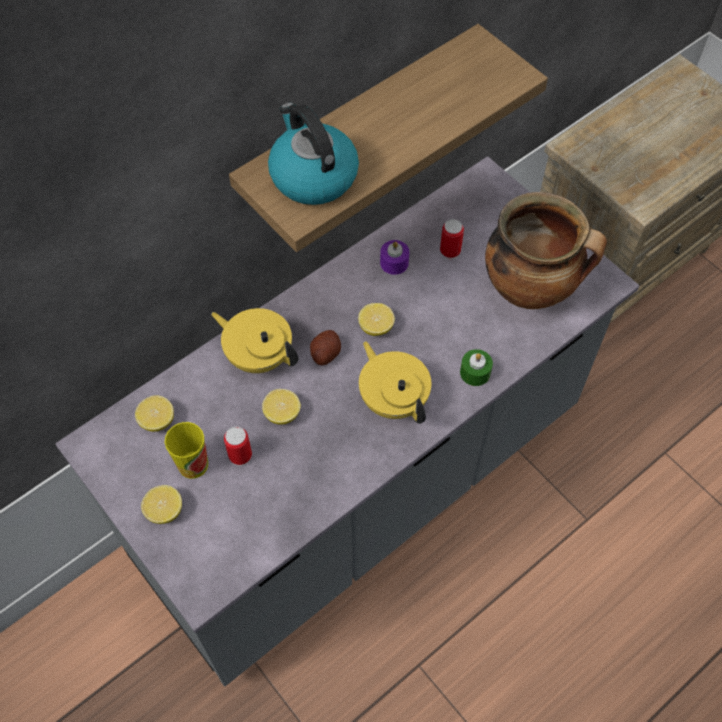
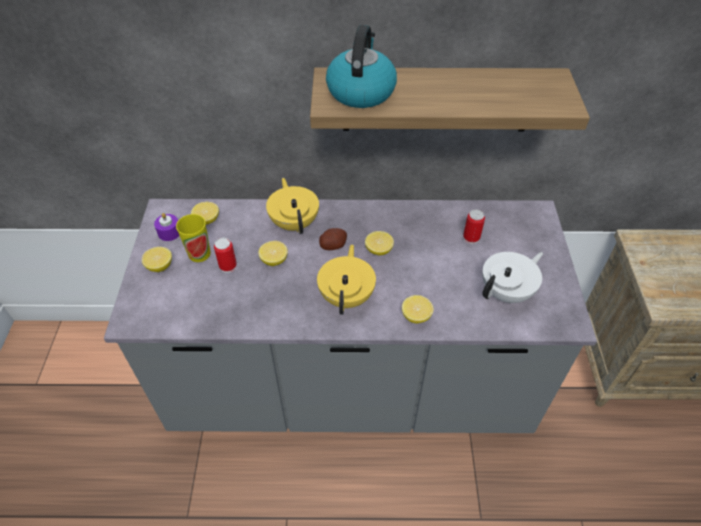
camera: 40 degrees right, 10 degrees down
(394, 262) = (427, 223): purple candle -> purple candle (169, 232)
(475, 372) = (416, 316): green candle -> lemon
(531, 289) = (507, 292): cooking pot -> white teapot

